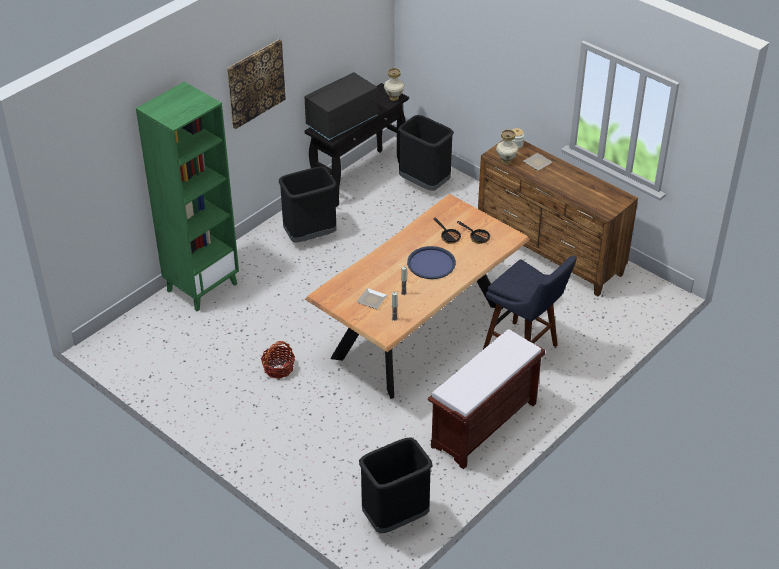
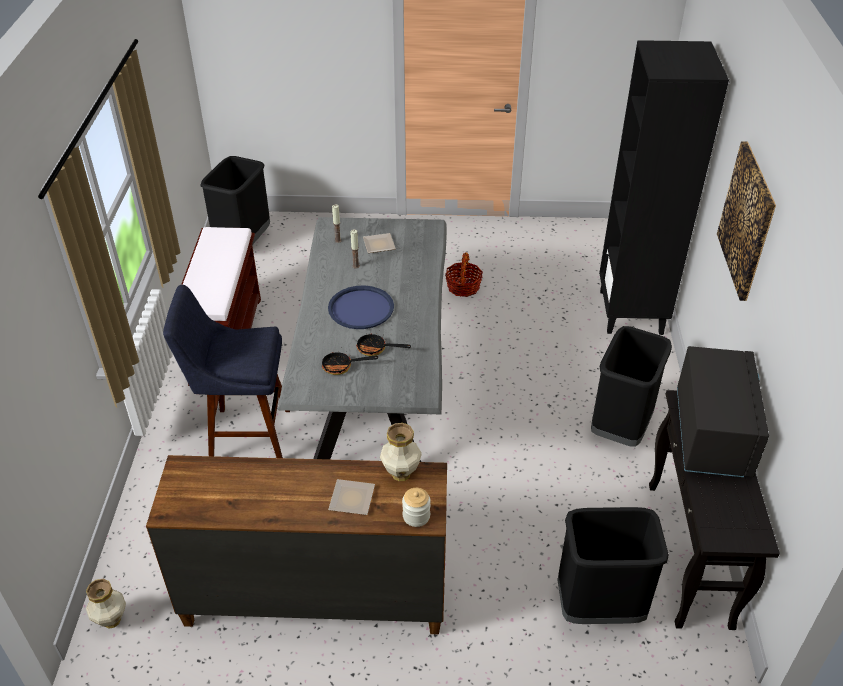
camera: 140 degrees right, 0 degrees up
(202, 287) = (631, 312): green bookcase -> black bookcase
(393, 98) = (717, 532): vase -> vase (112, 620)
(419, 332) = (375, 389): brown dining table -> grey dining table

